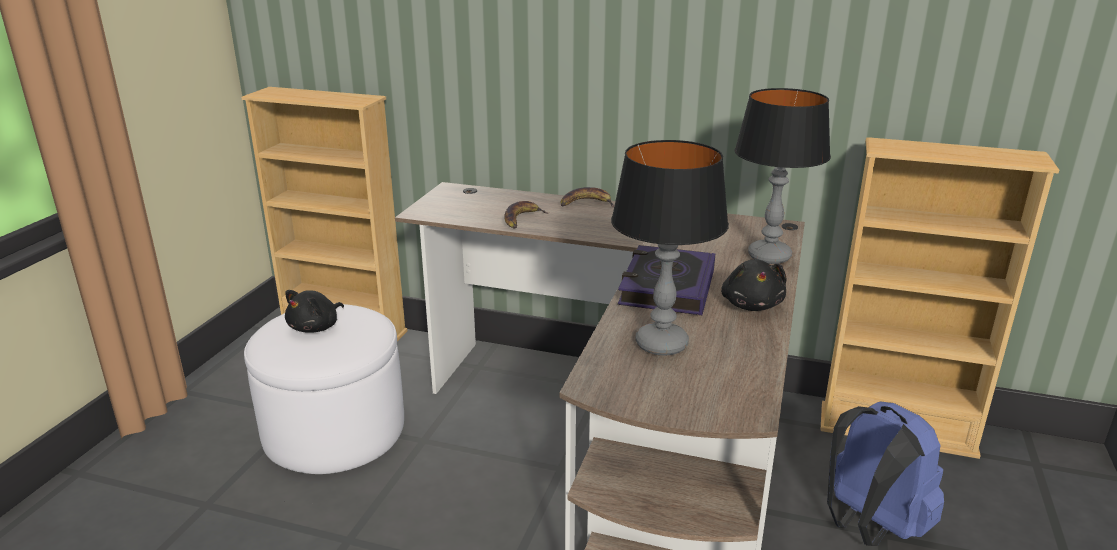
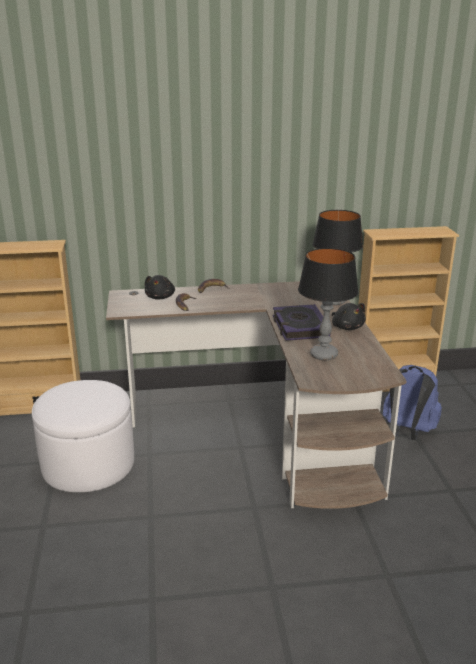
camera: 25 degrees left, 0 degrees up
(316, 327) = (76, 397): black plush toy -> black plush toy (160, 297)

